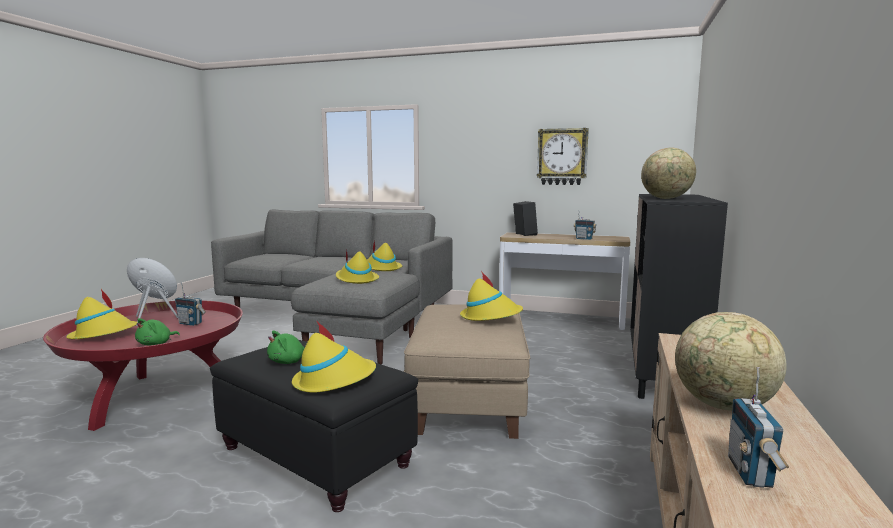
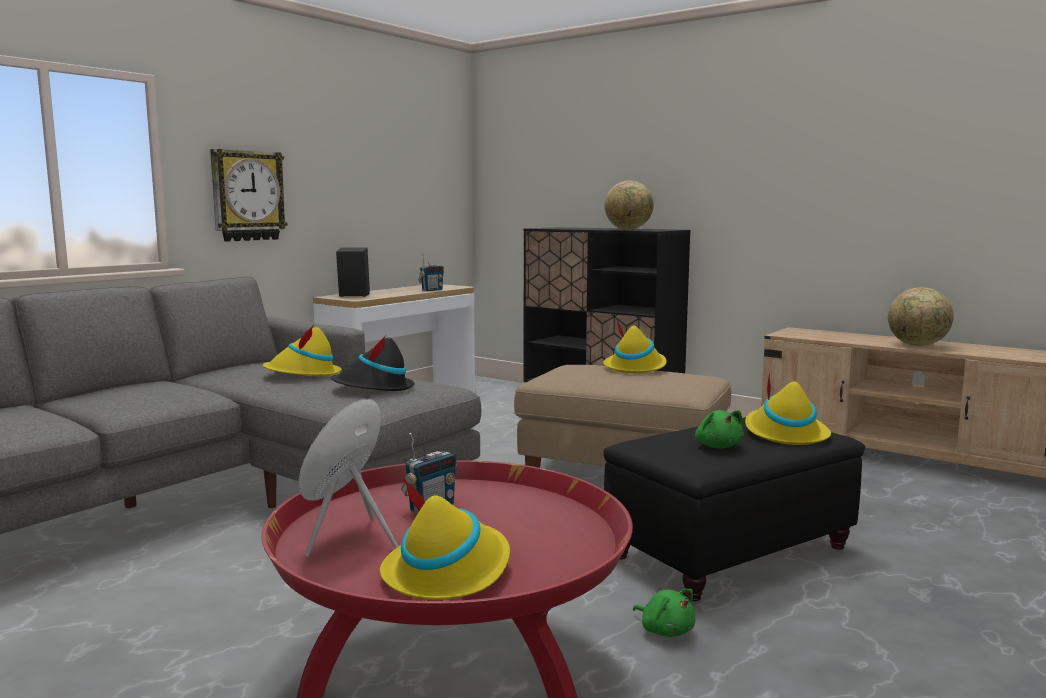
camera: 70 degrees left, 0 degrees up
(156, 344) = (552, 525): green plush toy -> green plush toy (665, 630)
(356, 279) = (374, 388): yellow hat -> black hat
(562, 157) = (365, 183): wall clock -> wall clock (247, 196)
(751, 473) = (1004, 354): radio -> none

